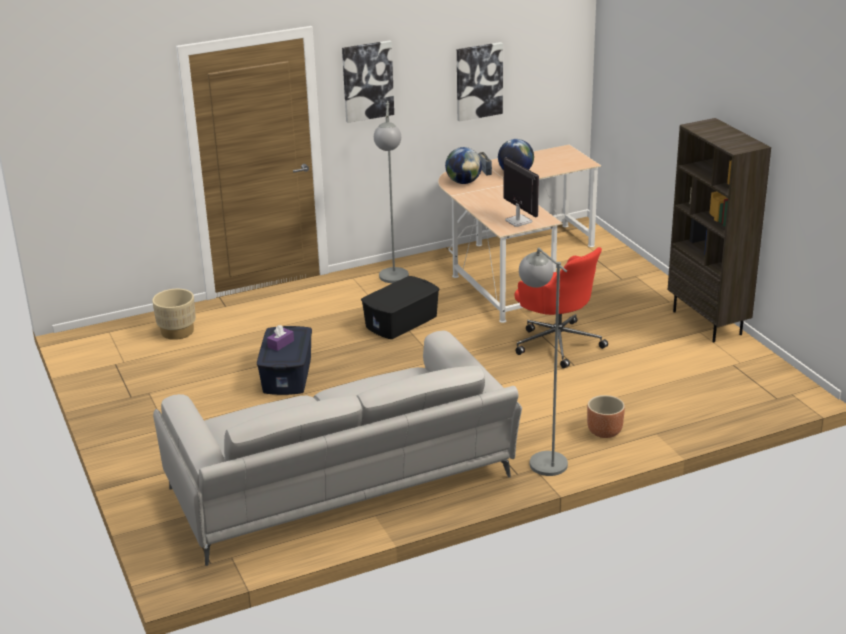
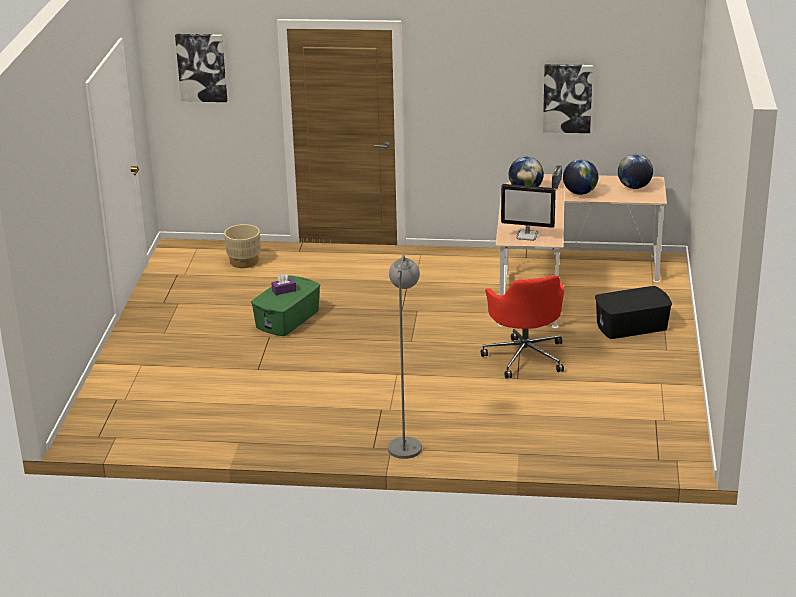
camera: 30 degrees right, 0 degrees up
(288, 375) = (288, 319): blue storage box -> green storage box
(341, 486) = (237, 414): grey sofa -> none
(367, 81) = (452, 78): picture -> picture (201, 67)
(394, 281) = (450, 266): grey floor lamp -> none
(402, 322) = (419, 302): black storage box -> black storage box (632, 326)
(518, 221) = (527, 235): monitor -> monitor turned 105 degrees clockwise
(556, 158) = (634, 187): none -> globe
(604, 431) = (479, 438): brown planter -> none
(708, 323) = (678, 378): brown bookcase -> none

